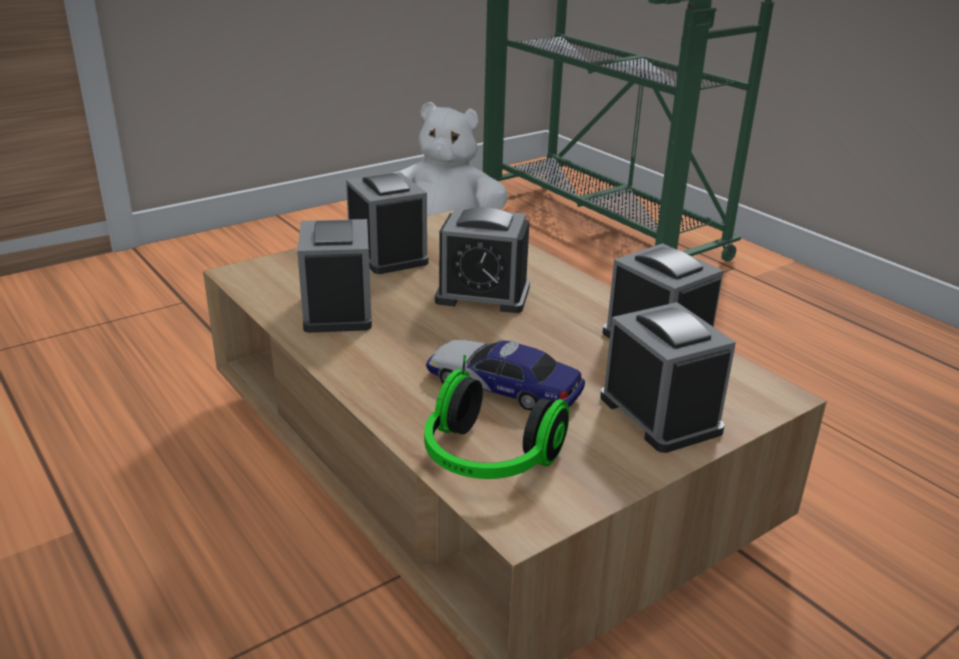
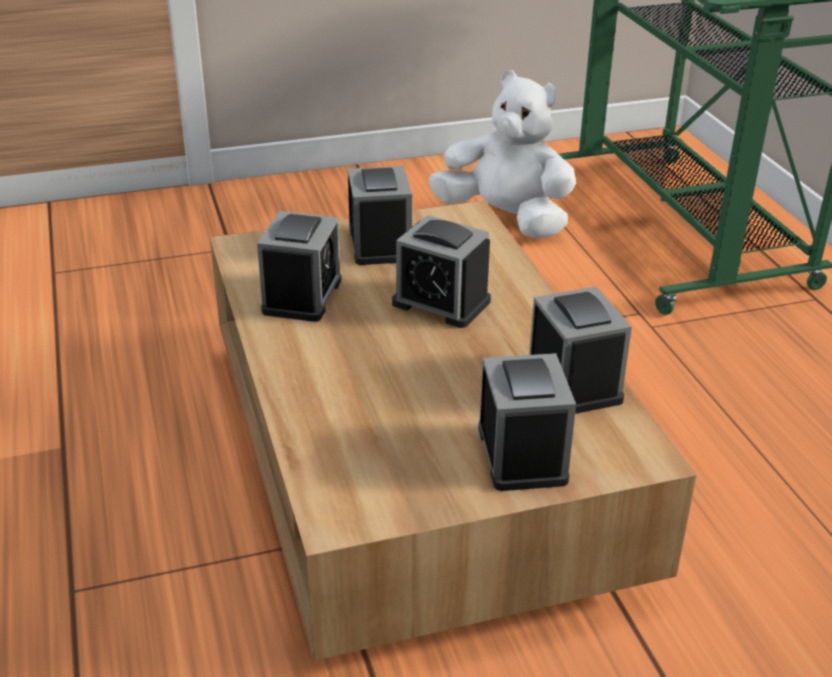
camera: 20 degrees right, 5 degrees up
(487, 459) = (342, 463): headphones -> none
(503, 386) = (399, 399): toy car -> none

